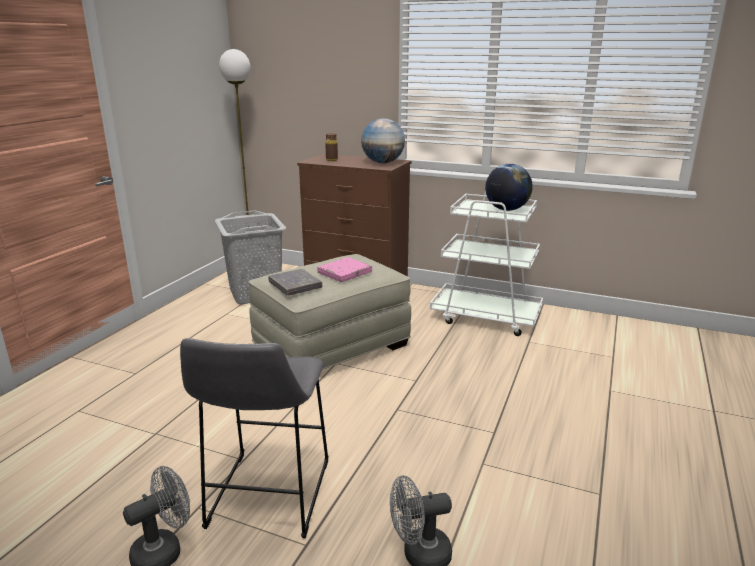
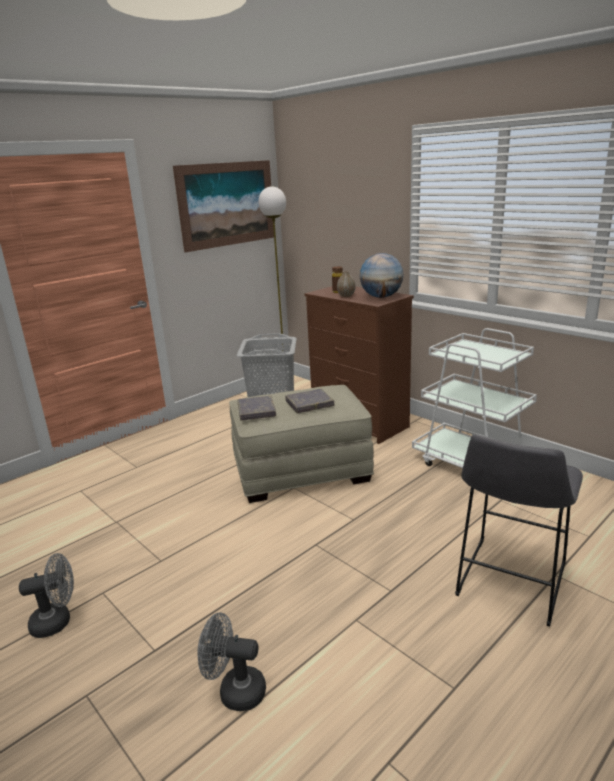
camera: 25 degrees right, 0 degrees up
(186, 66) = (227, 204): none -> picture
(266, 498) = (154, 600): grey stool -> grey stool (509, 583)
(344, 273) = (309, 404): pink book -> grey book
(346, 163) = (346, 296): none -> vase
(506, 209) = (494, 355): globe -> none

